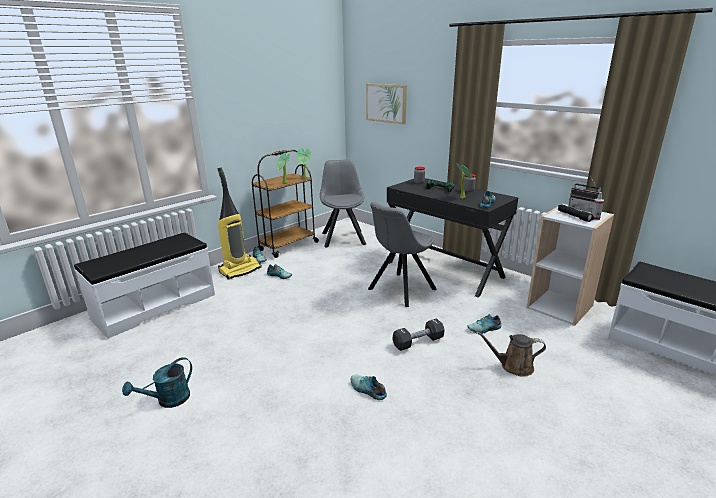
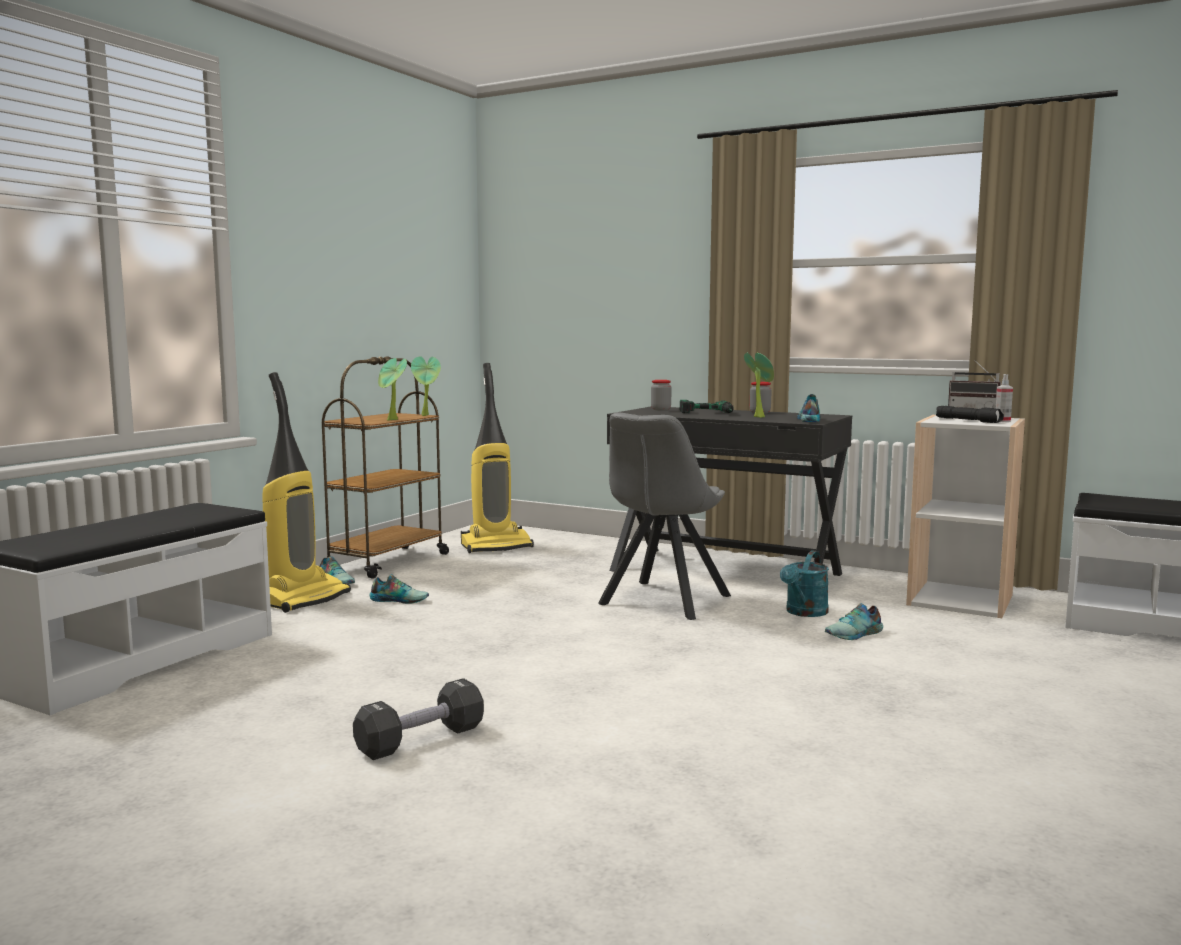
camera: 15 degrees left, 15 degrees down
(168, 400) = (276, 785): turquoise watering can -> turquoise watering can (804, 613)
(343, 238) = (496, 546): grey chair -> vacuum cleaner
(367, 390) = (700, 725): shoe -> none
(386, 103) = (571, 283): picture -> none
(418, 342) = (748, 659): black dumbbell -> black dumbbell (420, 740)
(513, 366) = (941, 671): brown watering can -> none

